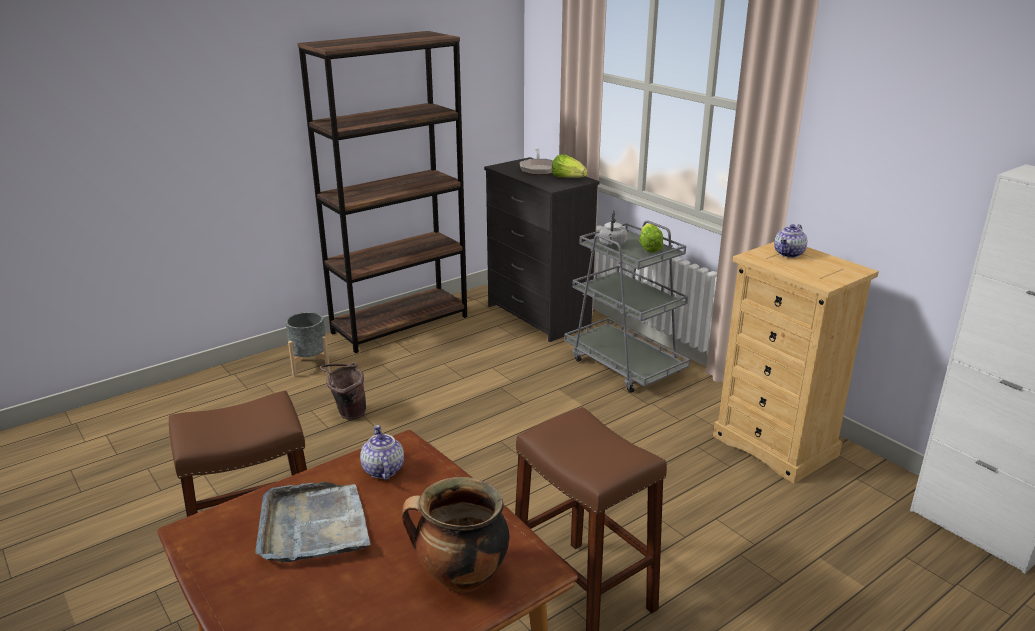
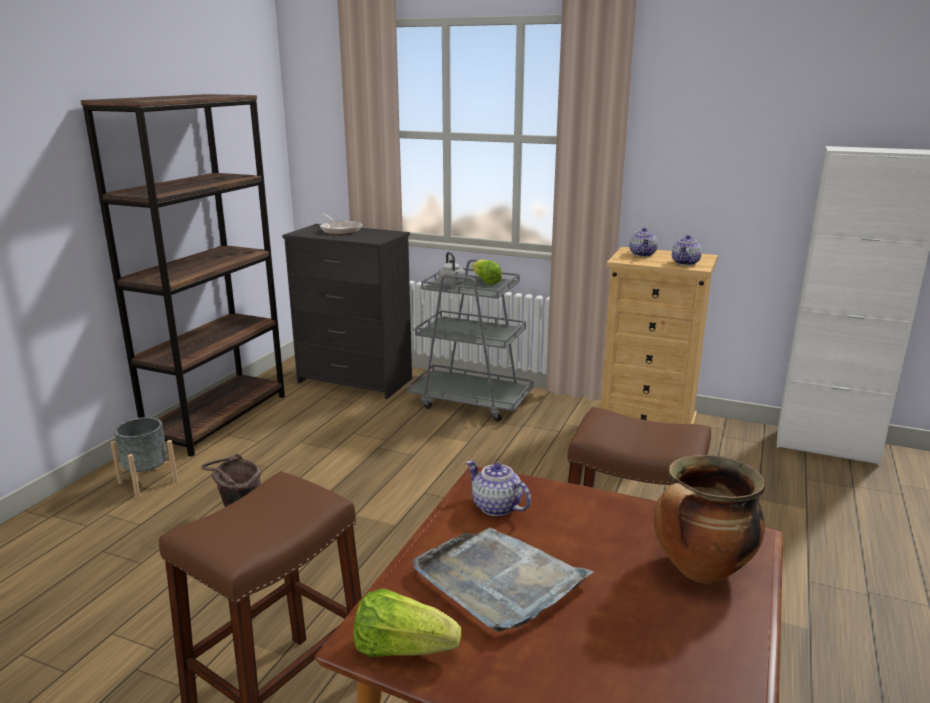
camera: 30 degrees left, 5 degrees down
(568, 178) = (378, 233): lettuce -> lettuce (402, 649)
(819, 275) = (686, 263): none -> teapot

